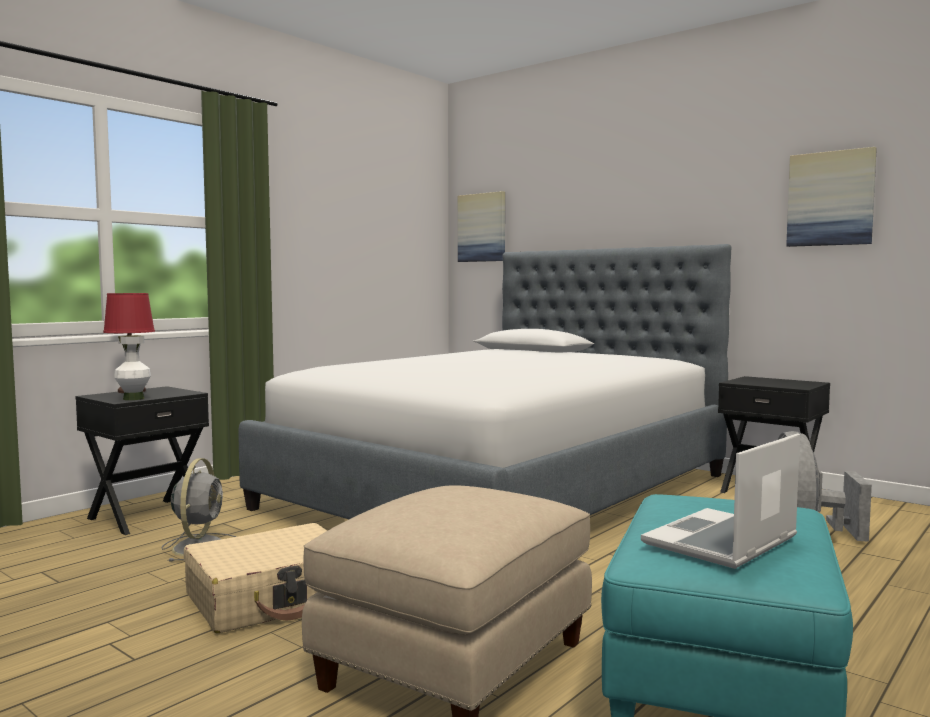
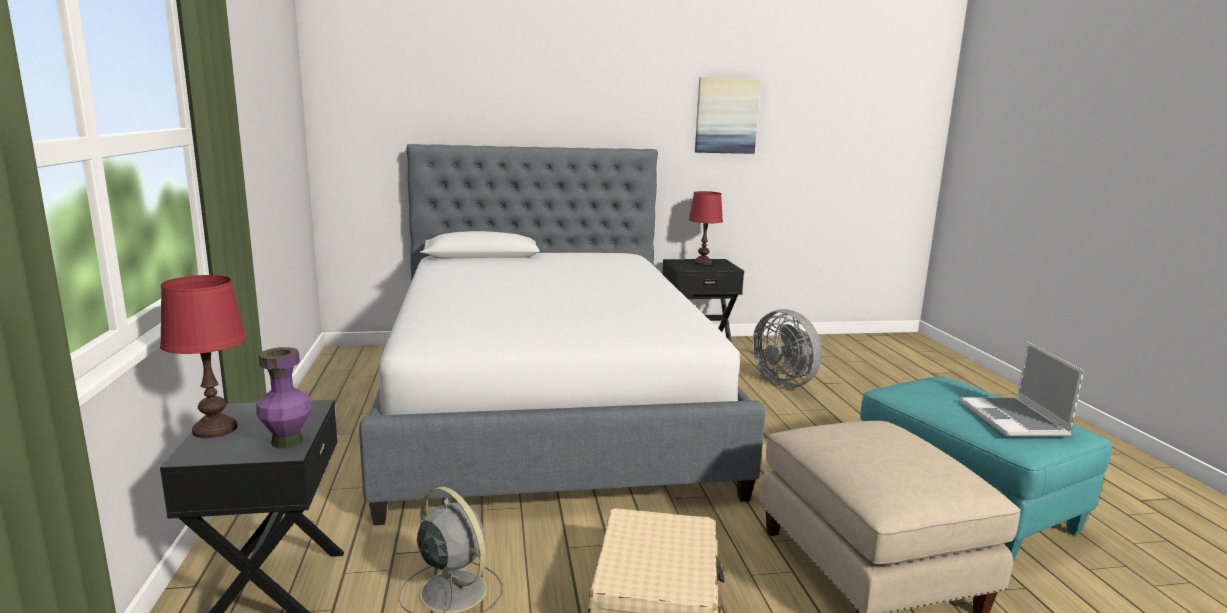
camera: 50 degrees left, 10 degrees up
(133, 398) = (287, 441): white vase -> purple vase
(482, 227) = (361, 111): picture -> none
(780, 381) = (702, 263): none -> red table lamp

